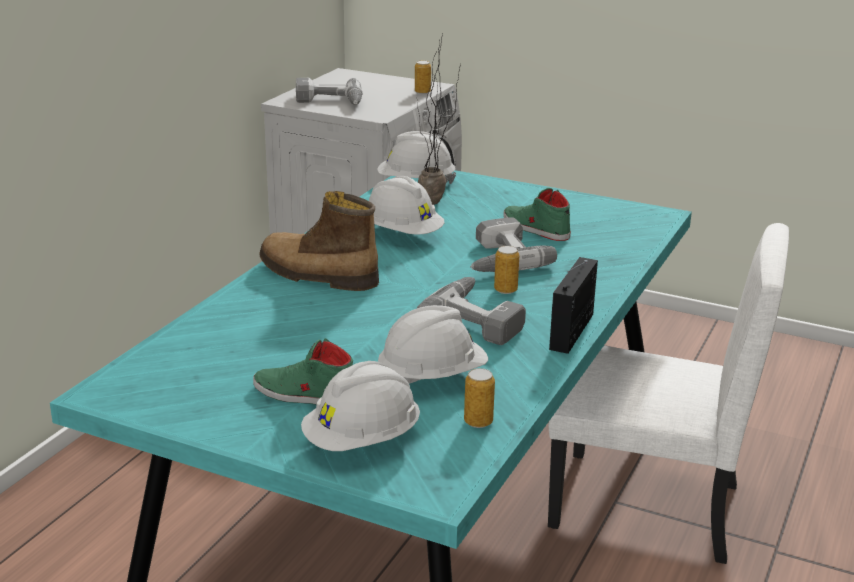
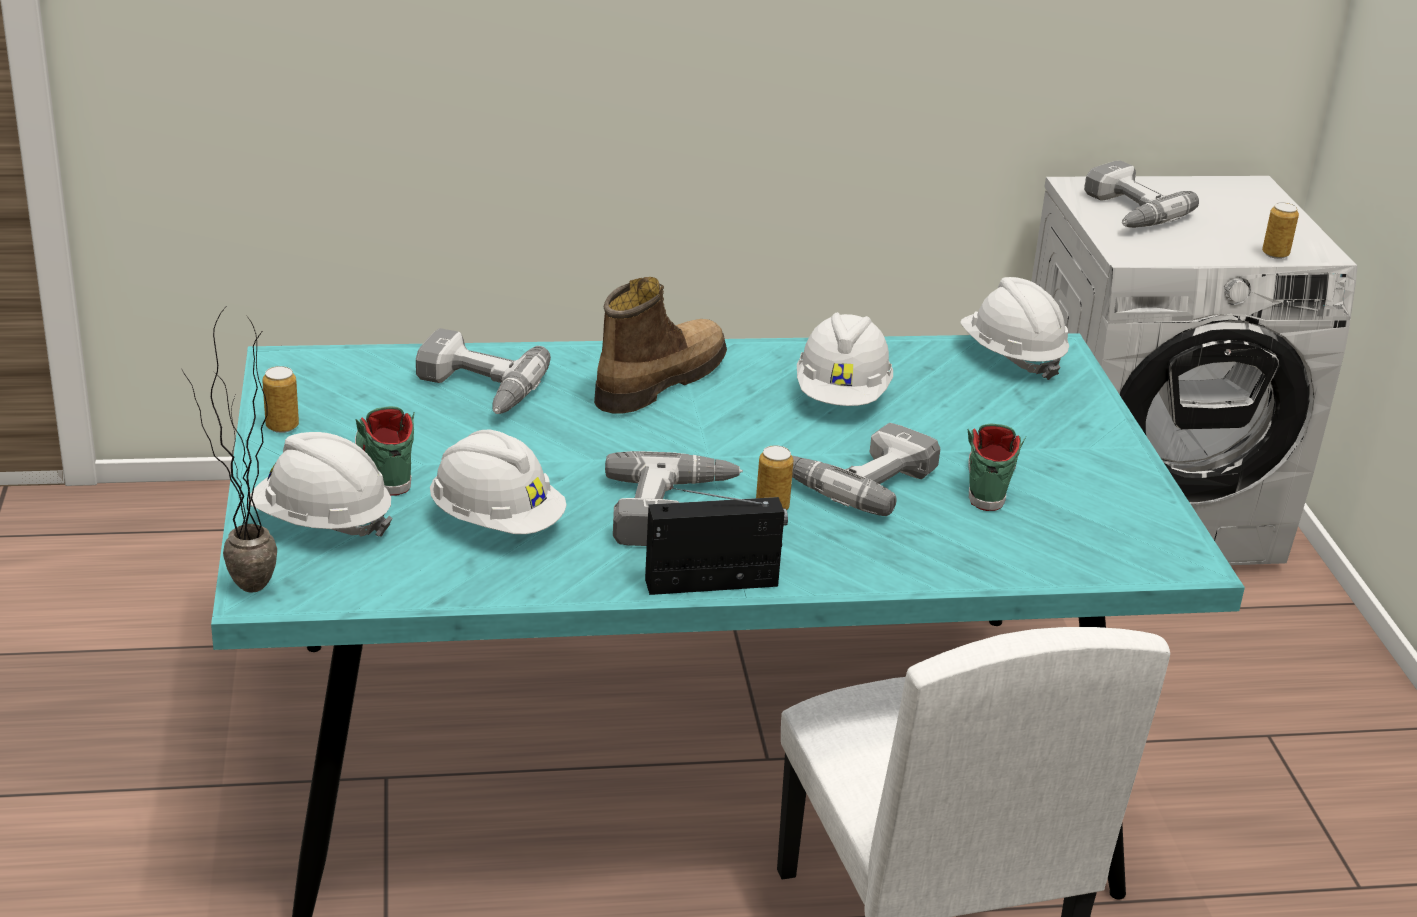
camera: 55 degrees right, 5 degrees up
(245, 334) = (475, 389): none -> power drill
(317, 276) = (658, 381): boot -> boot turned 45 degrees clockwise
(435, 206) = (960, 391): potted plant -> potted plant (241, 594)
(478, 422) = (425, 578): can -> can (282, 426)

